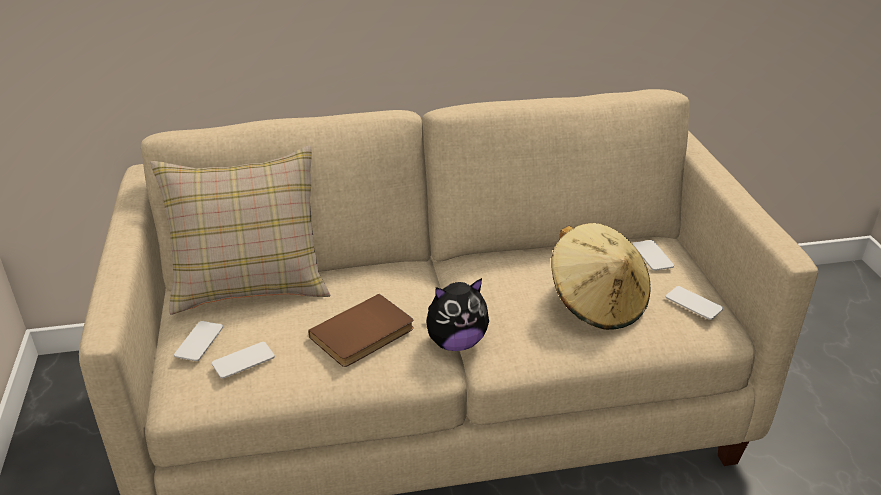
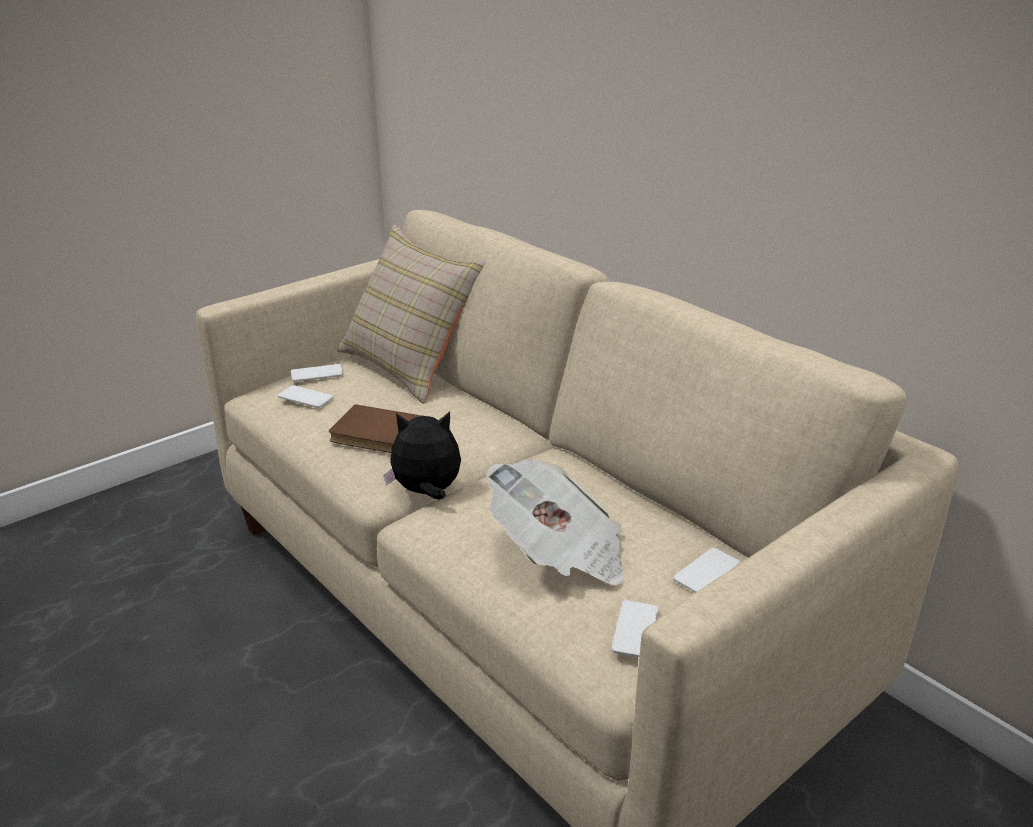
camera: 60 degrees right, 5 degrees down
(456, 342) = (427, 492): plush toy -> plush toy turned 135 degrees clockwise
(597, 303) = (559, 553): beige hat -> newspaper

